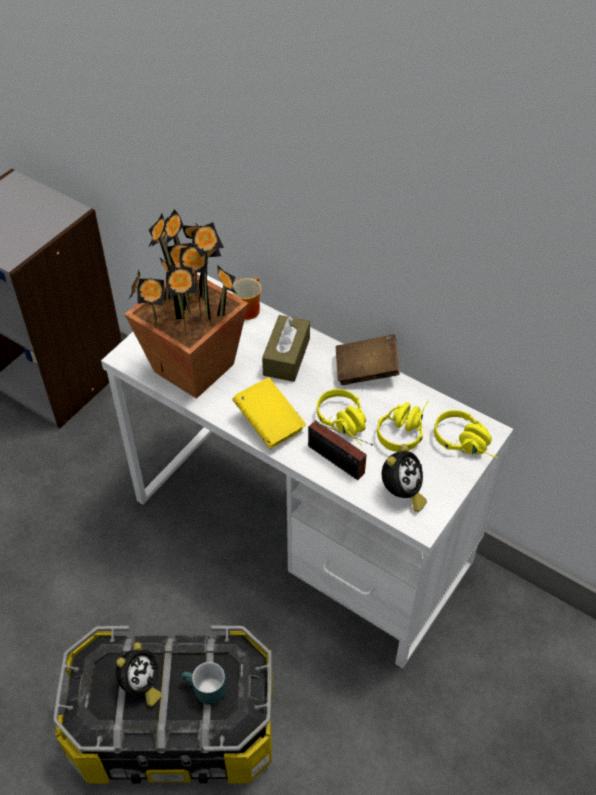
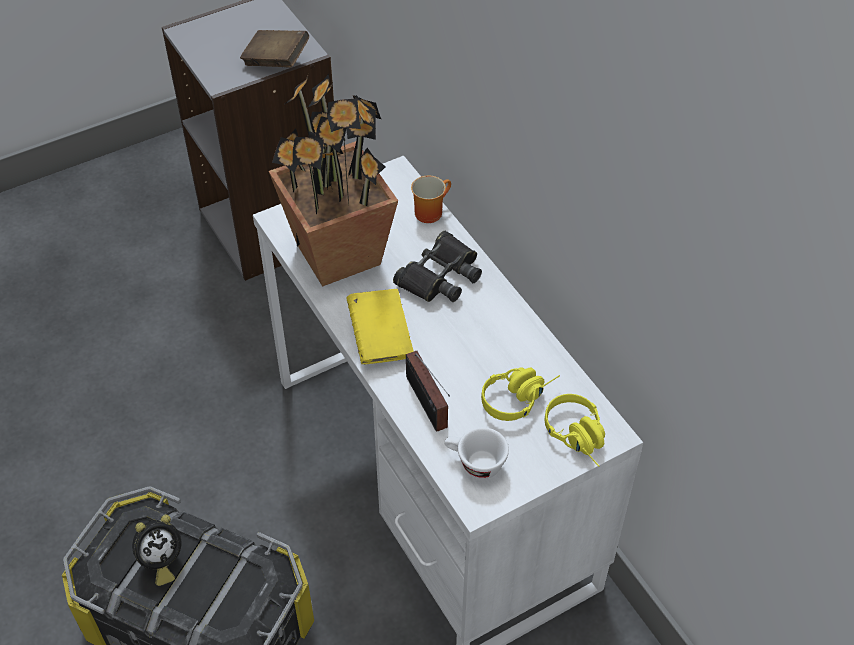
camera: 25 degrees right, 0 degrees up
(205, 692) = (217, 595): turquoise mug -> none
(286, 357) = (440, 275): brown tissue box -> black binoculars
(346, 424) = (459, 369): yellow headphones -> none
(366, 371) = (516, 320): brown book -> brown book (276, 61)
(401, 493) = (474, 463): alarm clock -> white cup

